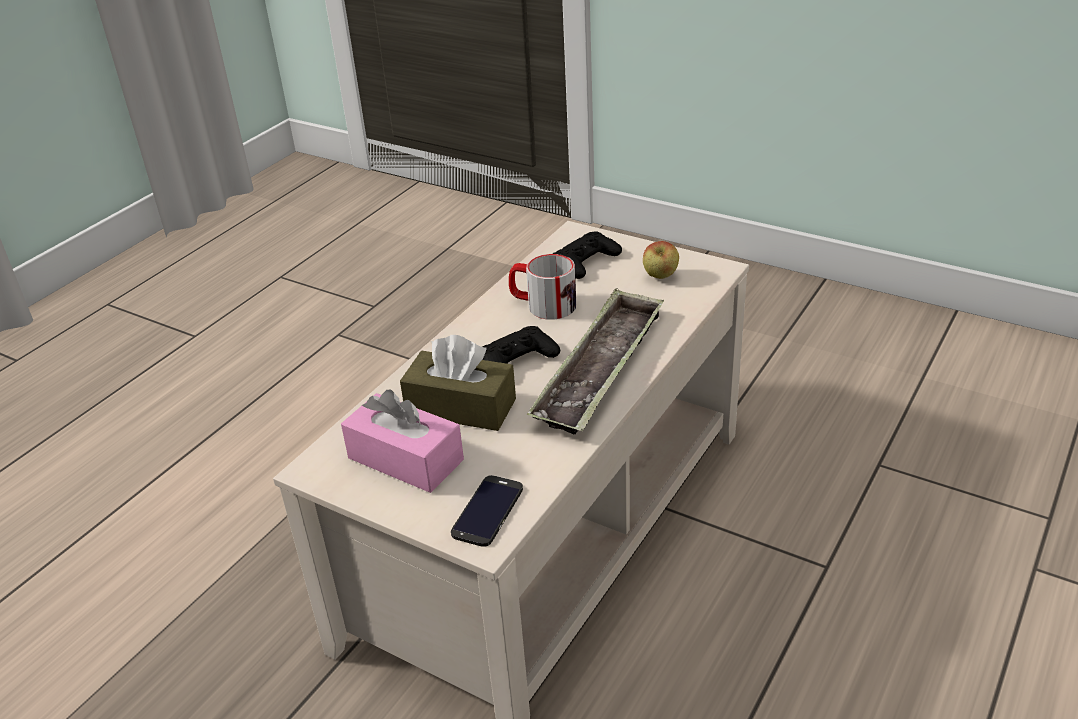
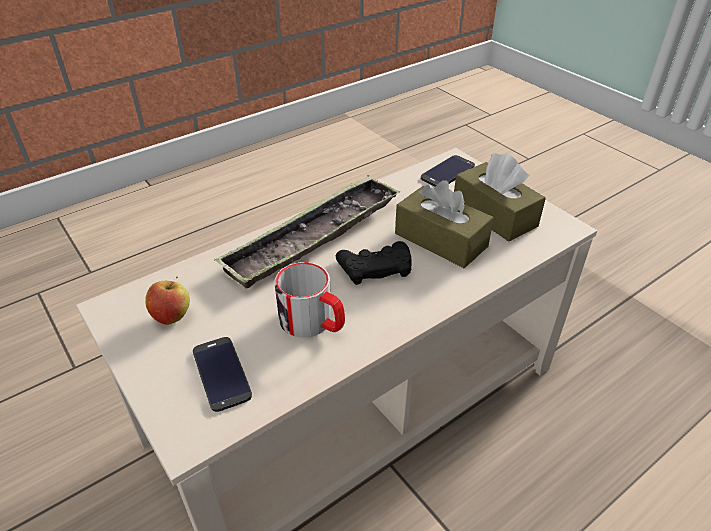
camera: 160 degrees left, 5 degrees up
(405, 459) = (494, 214): pink tissue box -> brown tissue box
(585, 261) = (221, 373): black game controller -> phone

